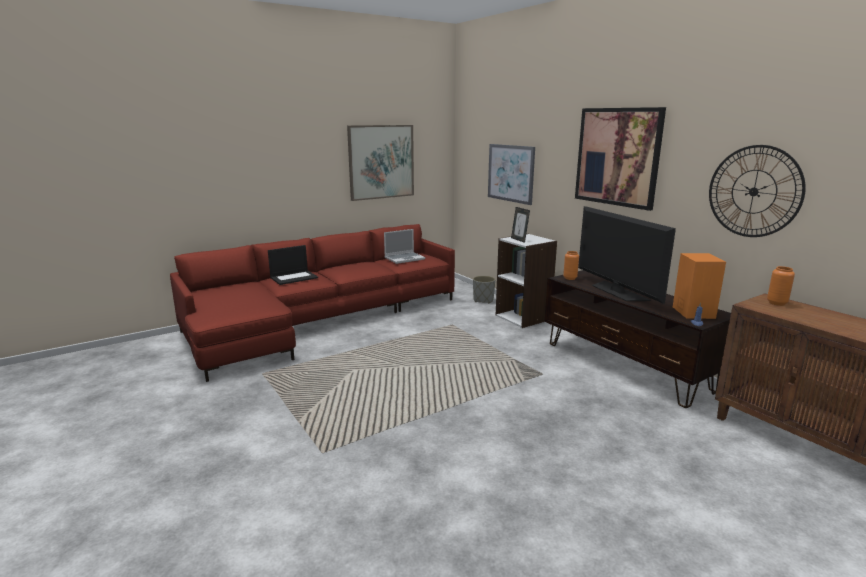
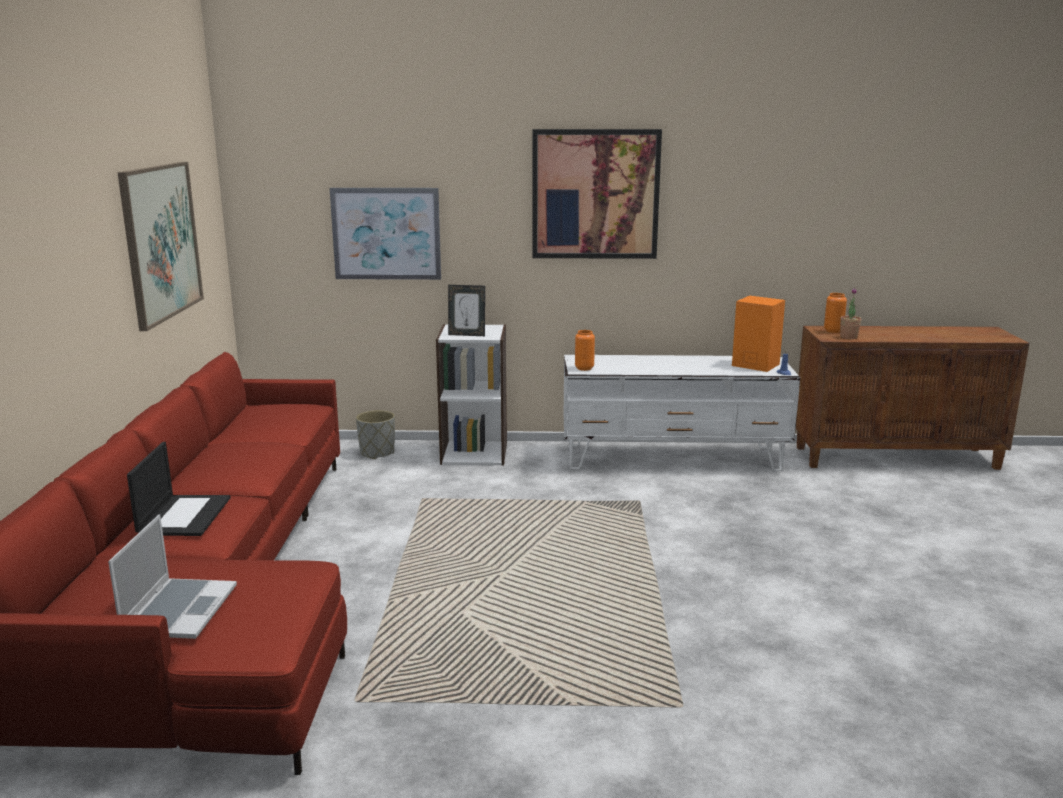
camera: 55 degrees left, 0 degrees up
(404, 258) = (267, 419): laptop -> laptop (179, 610)
(617, 292) = (660, 367): television -> none
(625, 366) = (673, 458): brown tv stand -> white tv stand
(754, 191) = (776, 221): wall clock -> none
(773, 310) = (848, 337): none -> potted plant

